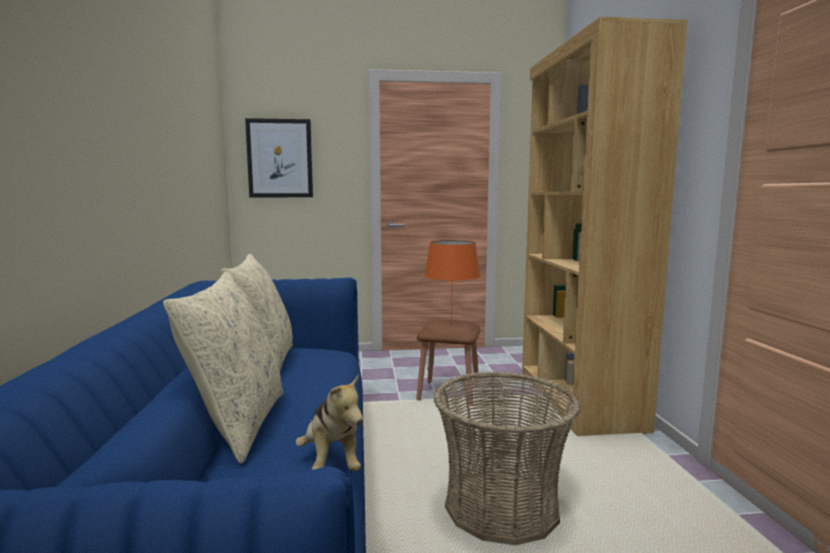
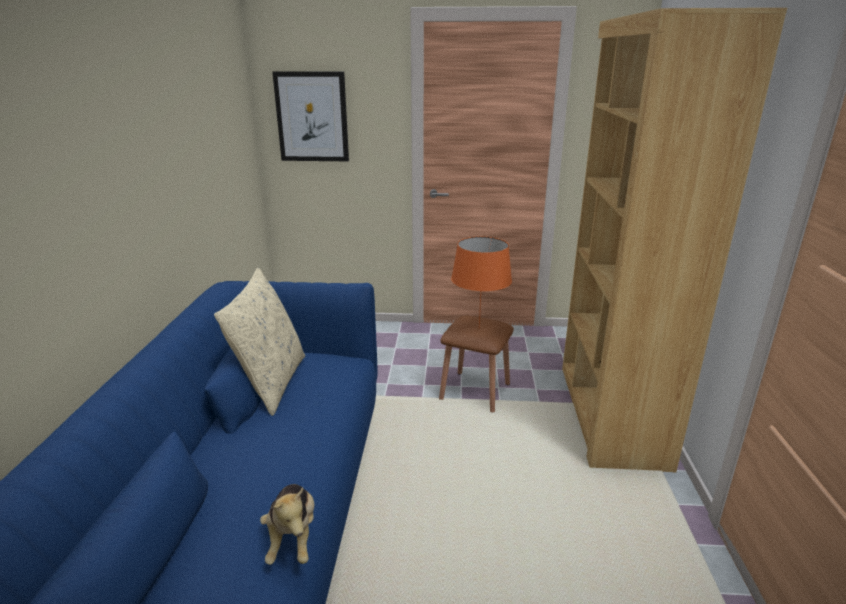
camera: 10 degrees right, 15 degrees up
(237, 425) = (223, 477): beige pillow -> none
(502, 507) = (482, 551): basket -> none

